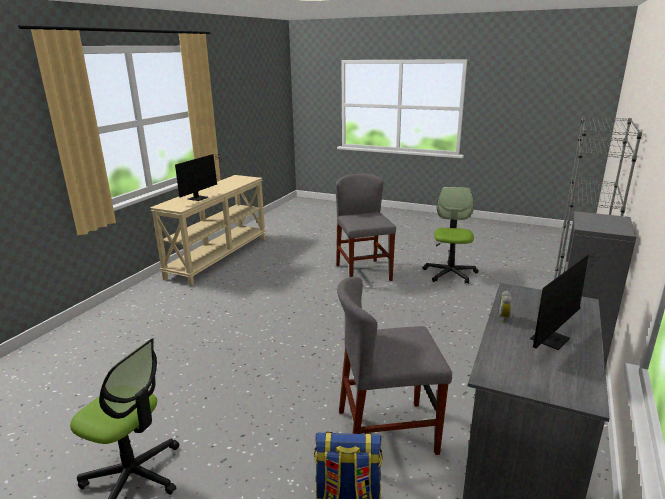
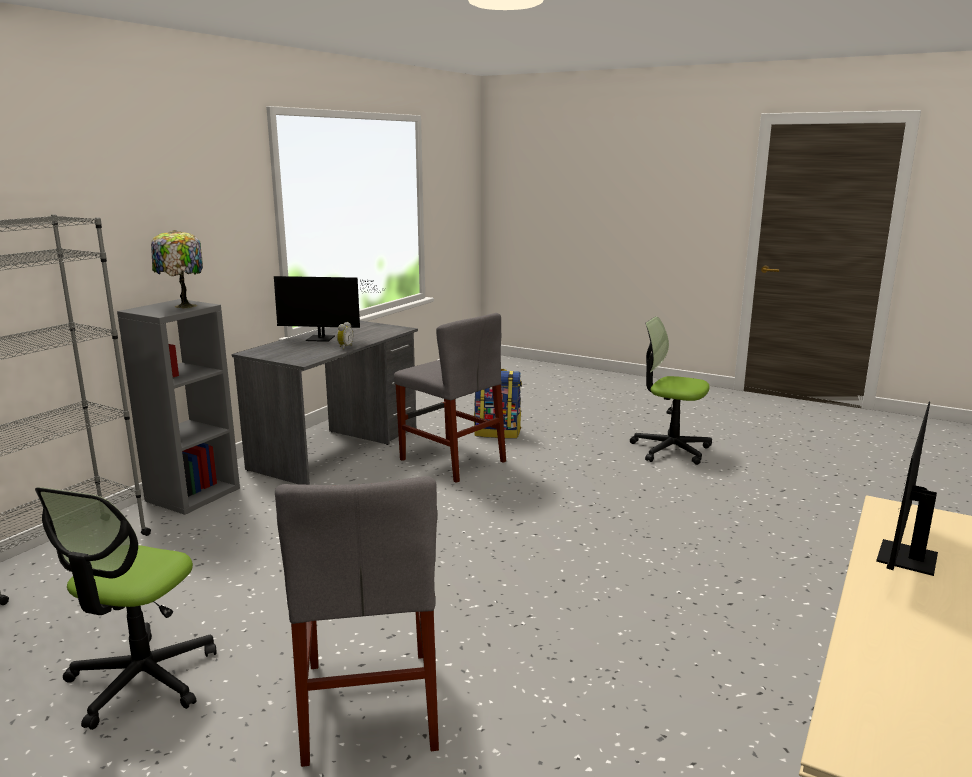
camera: 175 degrees left, 5 degrees down
(387, 431) = (452, 460): grey chair -> grey chair turned 45 degrees clockwise
(553, 337) = (324, 339): monitor -> monitor turned 135 degrees counterclockwise
(596, 224) = (183, 306): none -> table lamp

